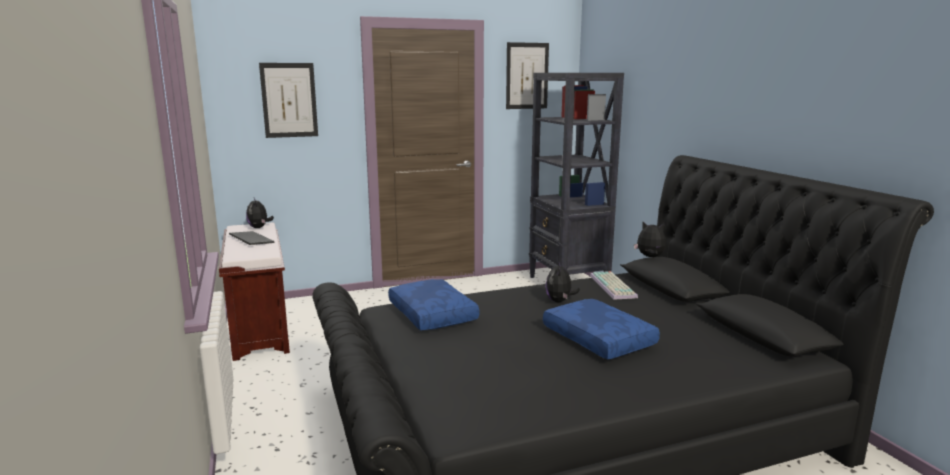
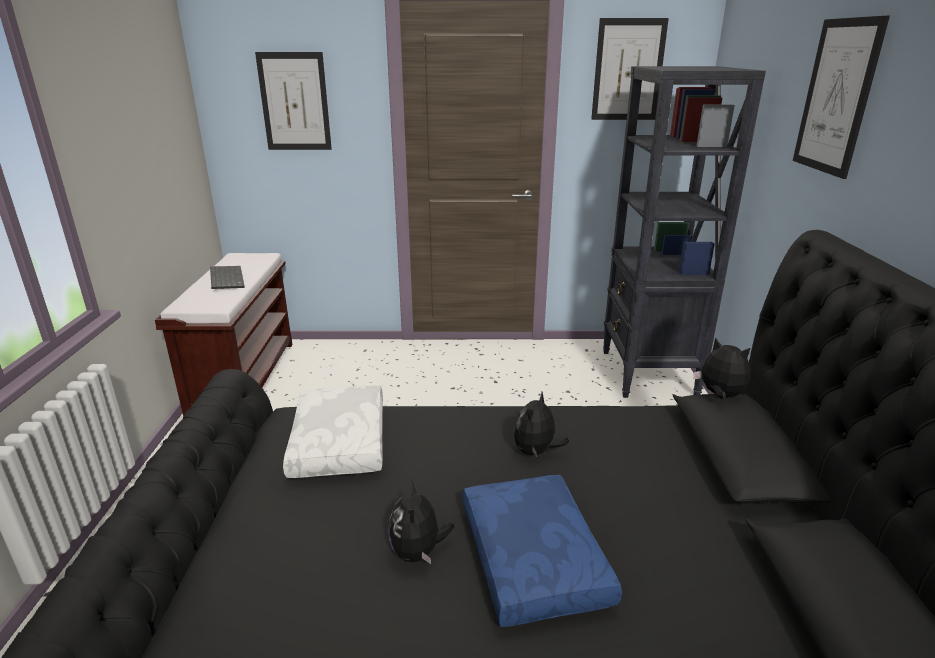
camera: 20 degrees right, 10 degrees up
(259, 227) = (256, 260): plush toy -> plush toy (418, 552)
(434, 314) = (341, 443): blue pillow -> white pillow
(614, 286) = (643, 435): keyboard -> none
(674, 83) = (836, 97): none -> picture

